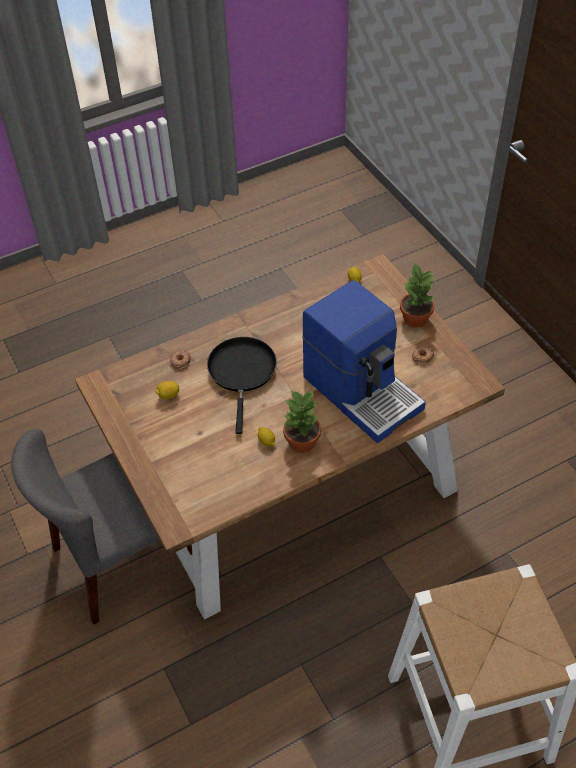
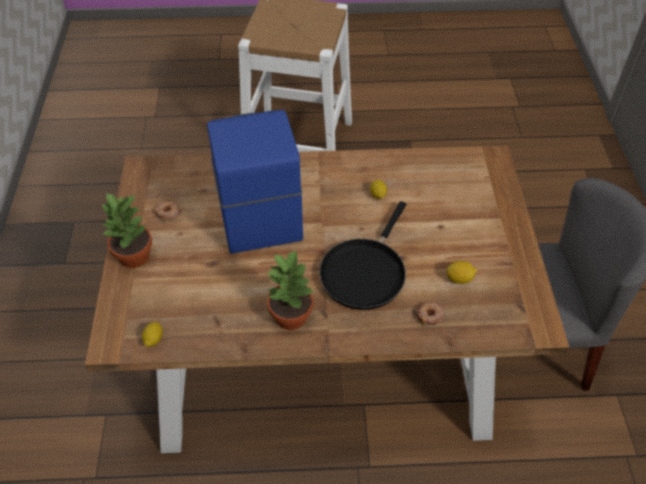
camera: 155 degrees left, 0 degrees up
(302, 442) = (344, 180): potted plant -> potted plant (291, 315)

